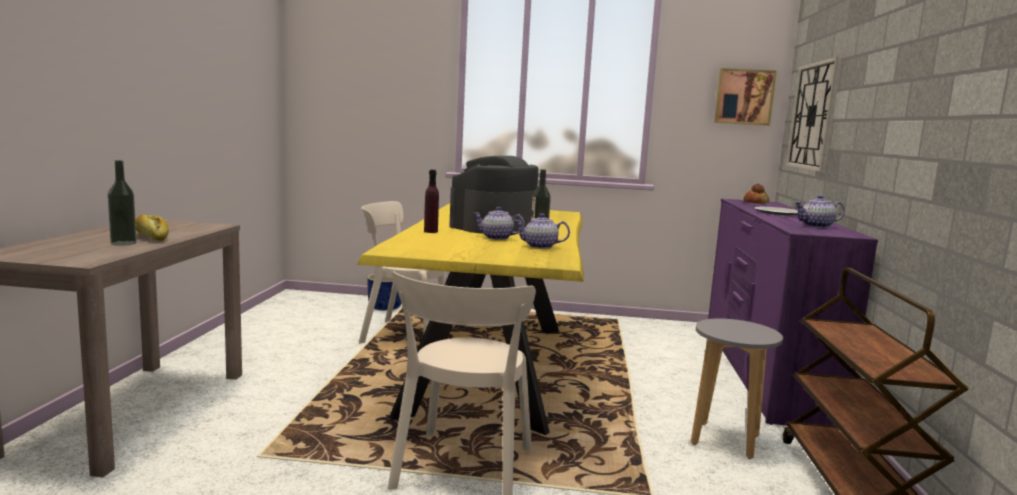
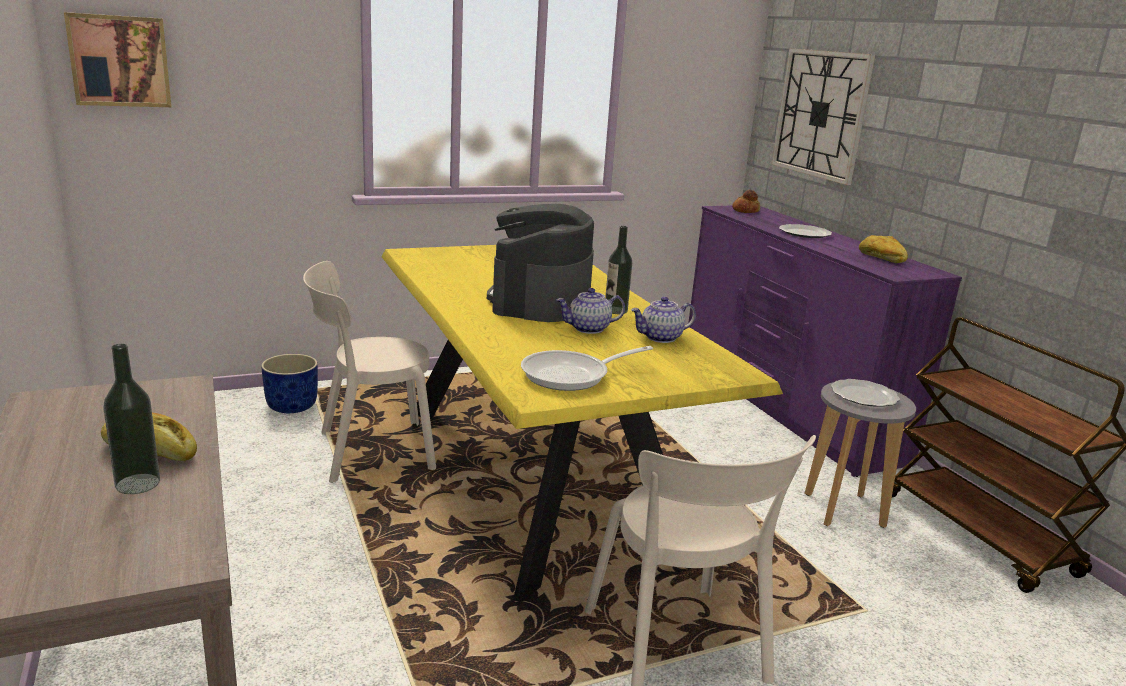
camera: 30 degrees left, 10 degrees up
(430, 231) = (496, 331): purple bottle -> none
(432, 249) = (572, 375): none -> frying pan
(738, 328) = (865, 396): none -> plate
(744, 97) = (717, 78): picture -> picture (120, 61)
(816, 226) = (881, 258): teapot -> bread

